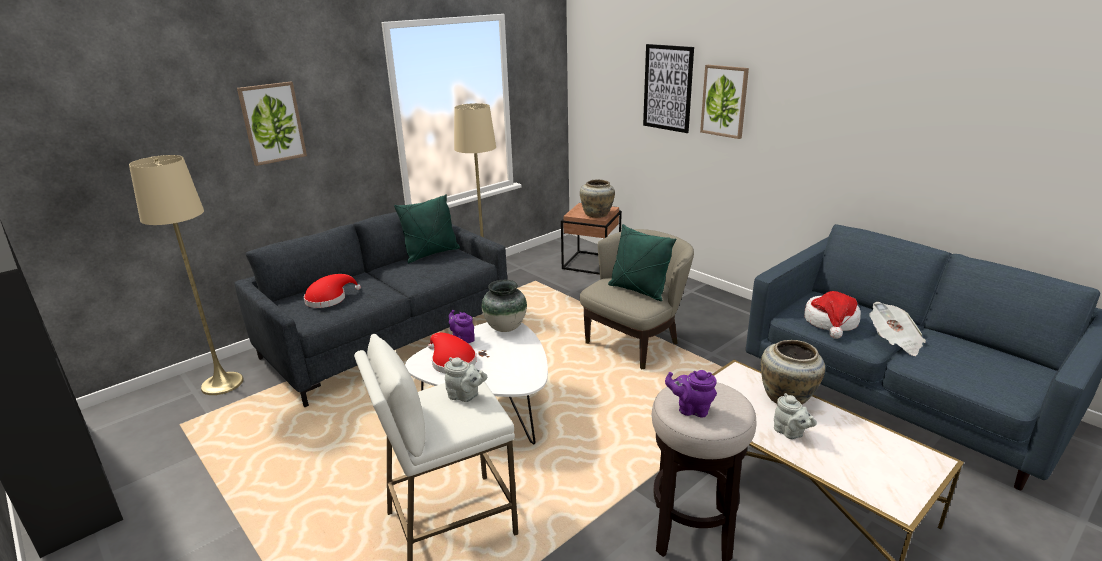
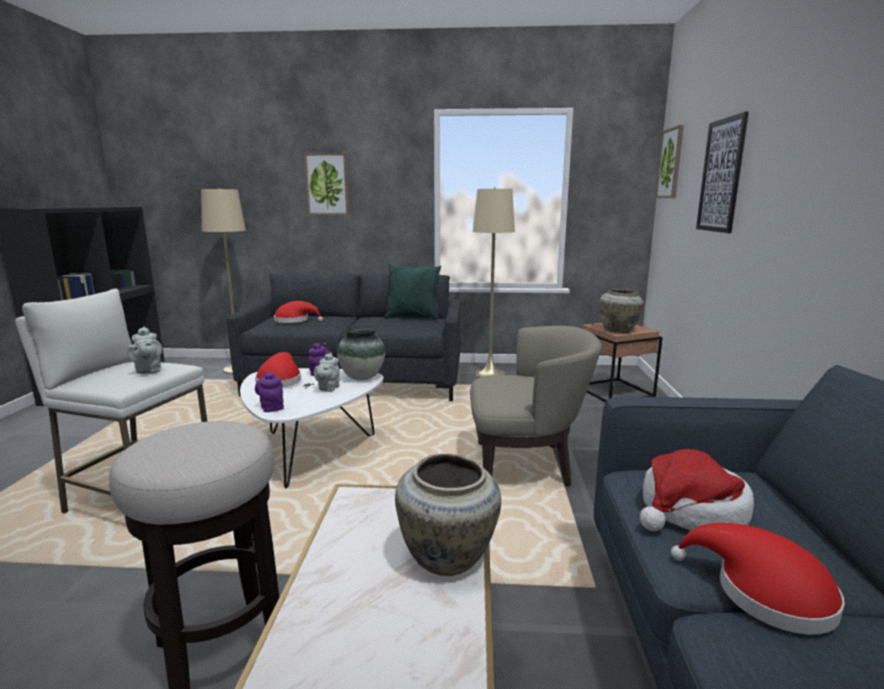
camera: 45 degrees right, 10 degrees down
(638, 290) = (521, 391): green pillow -> none
(691, 409) = (166, 440): purple teapot -> purple teapot (271, 407)
(724, 101) = (768, 180): picture -> picture (671, 163)
(790, 433) = (354, 591): grey teapot -> grey teapot (328, 388)
(894, 341) = (764, 593): newspaper -> red hat

